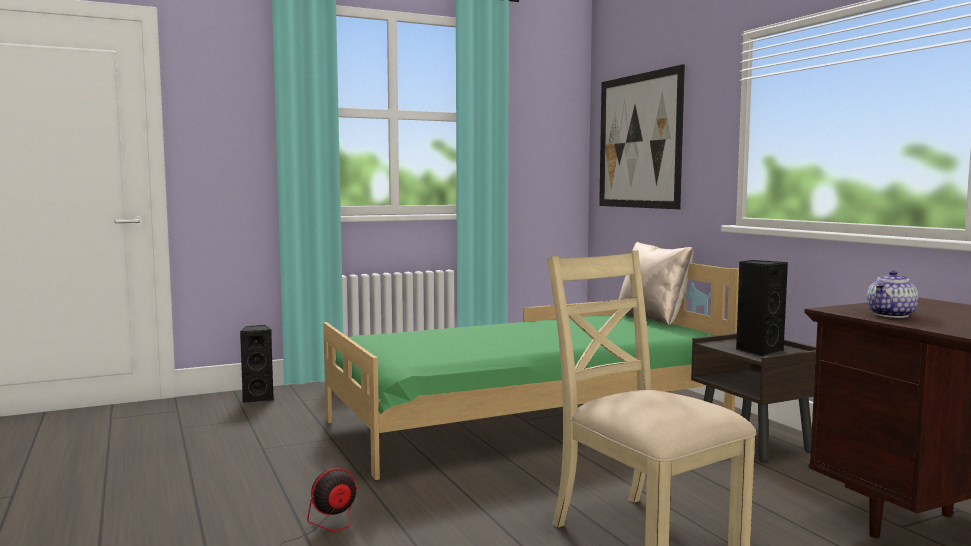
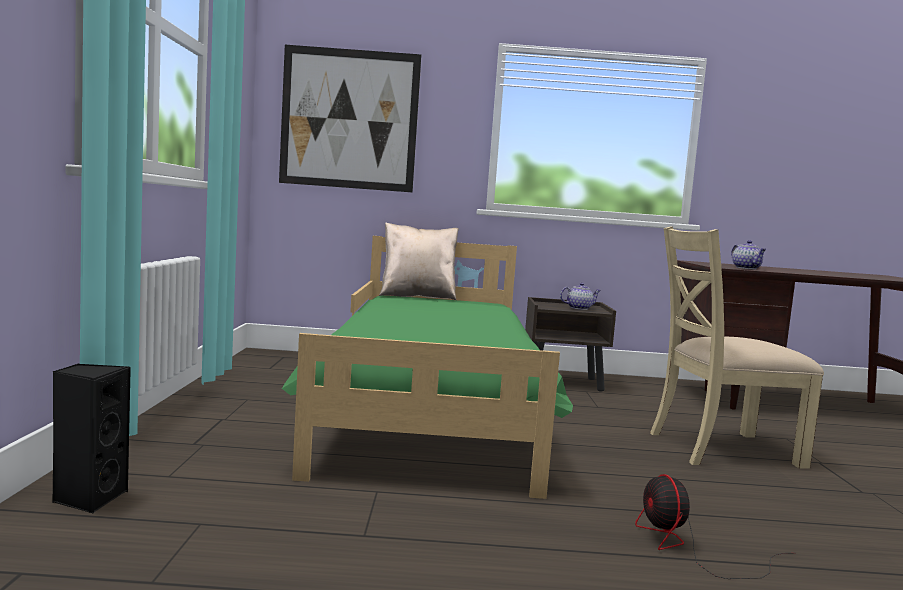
camera: 65 degrees left, 0 degrees up
(758, 350) = (579, 308): black speaker -> teapot

